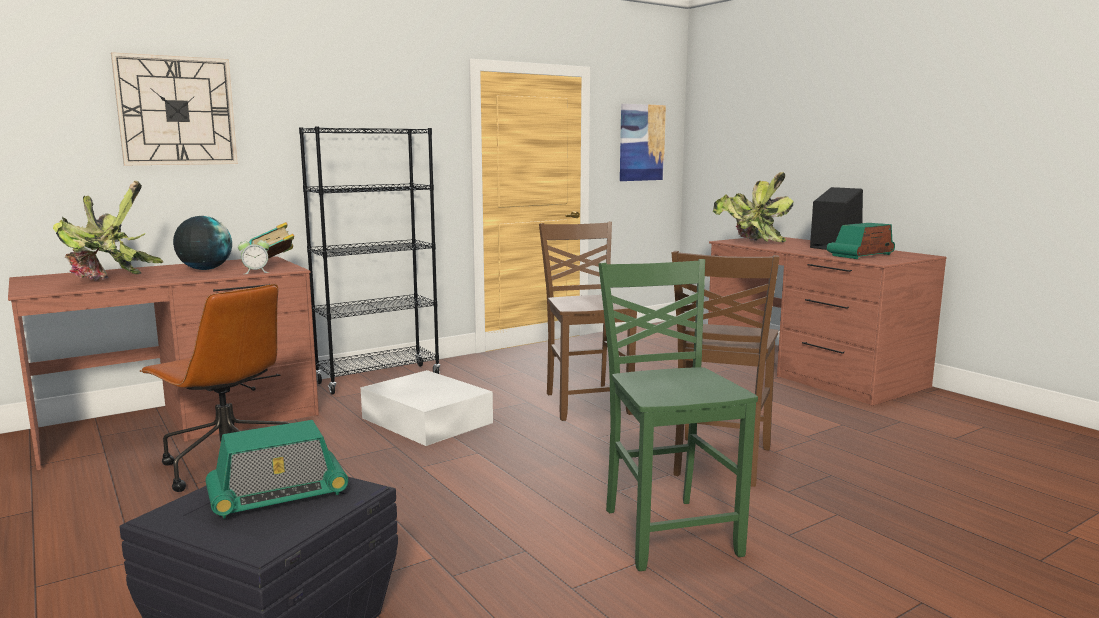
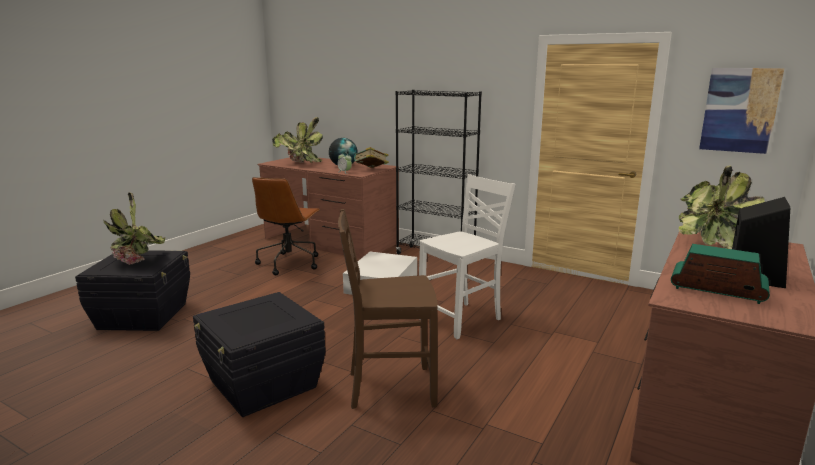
camera: 65 degrees right, 5 degrees up
(176, 111) = (360, 79): wall clock -> none
(278, 495) = (141, 261): radio -> potted plant
(586, 403) = (462, 319): brown chair -> white chair
(668, 531) = (263, 385): green chair -> black storage box

